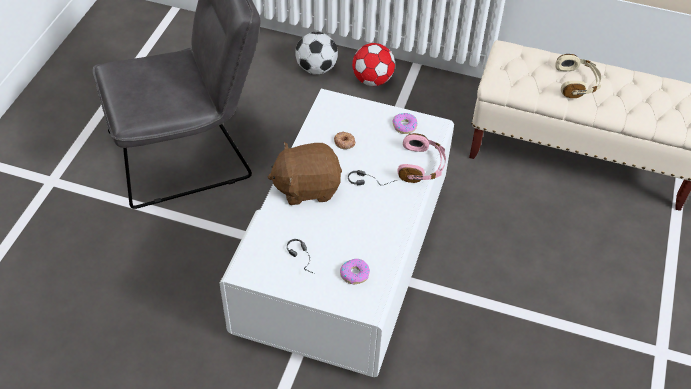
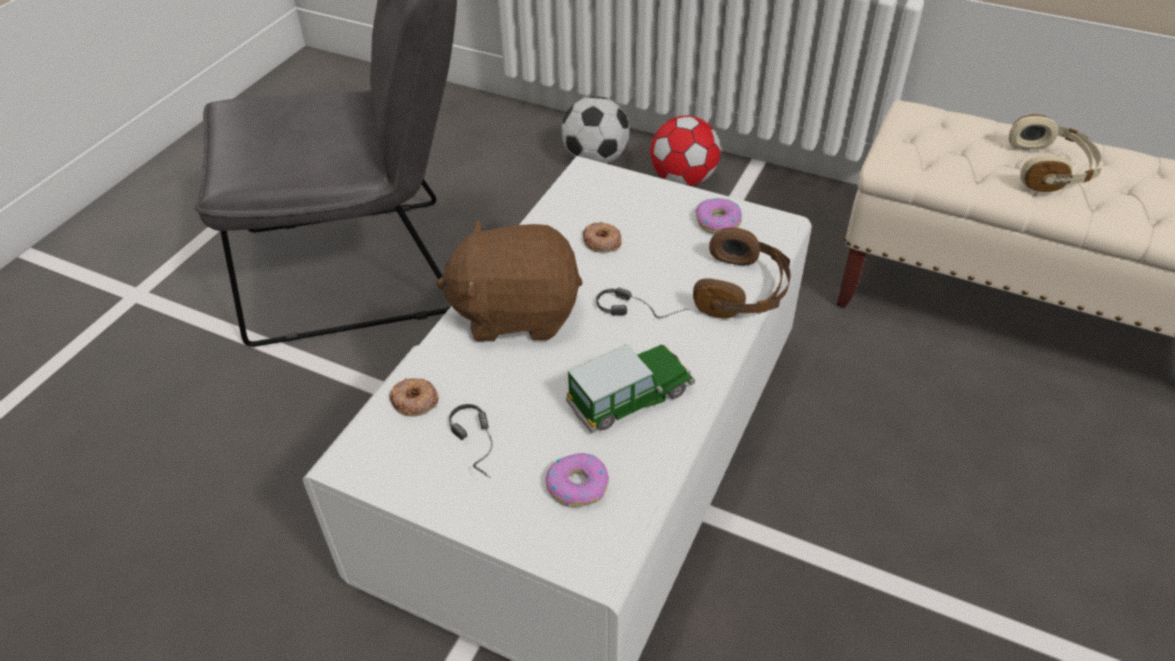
camera: 10 degrees right, 5 degrees down
(266, 239) = (414, 401): none -> donut
(373, 228) = (631, 397): none -> toy car
(421, 166) = (742, 291): pink headphones -> brown headphones

